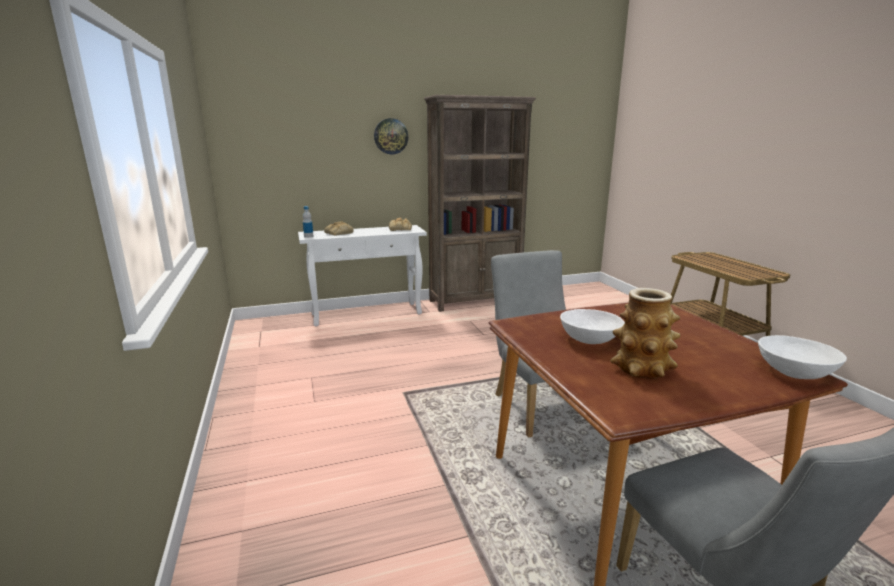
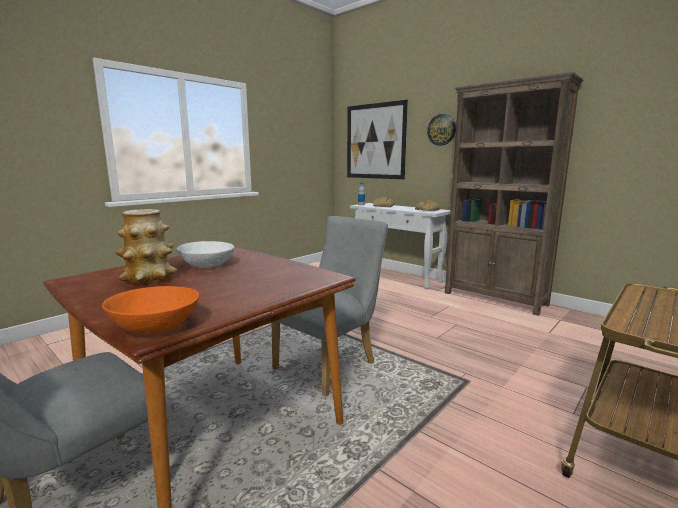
camera: 60 degrees right, 5 degrees down
(294, 147) = (375, 141): none -> picture
(795, 372) = (155, 327): white bowl -> orange bowl

